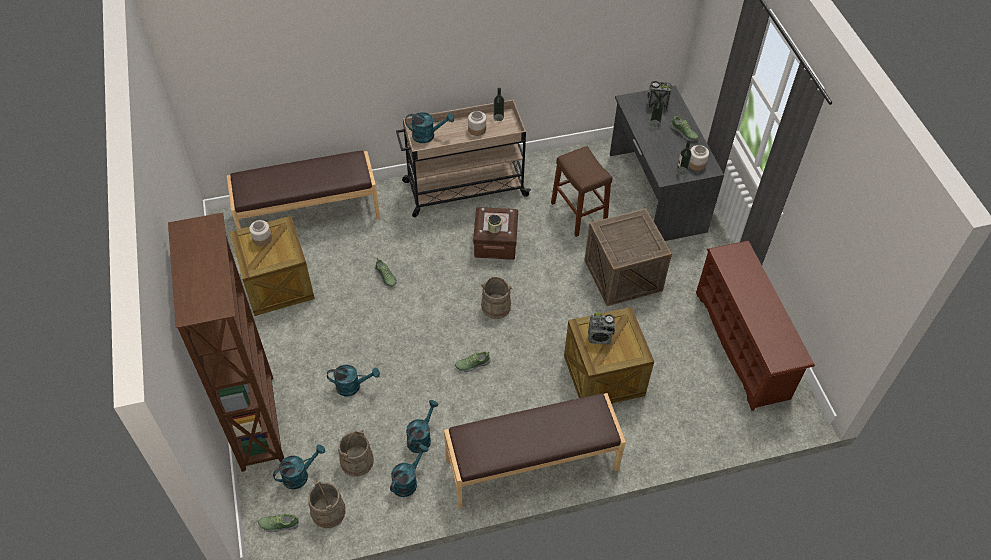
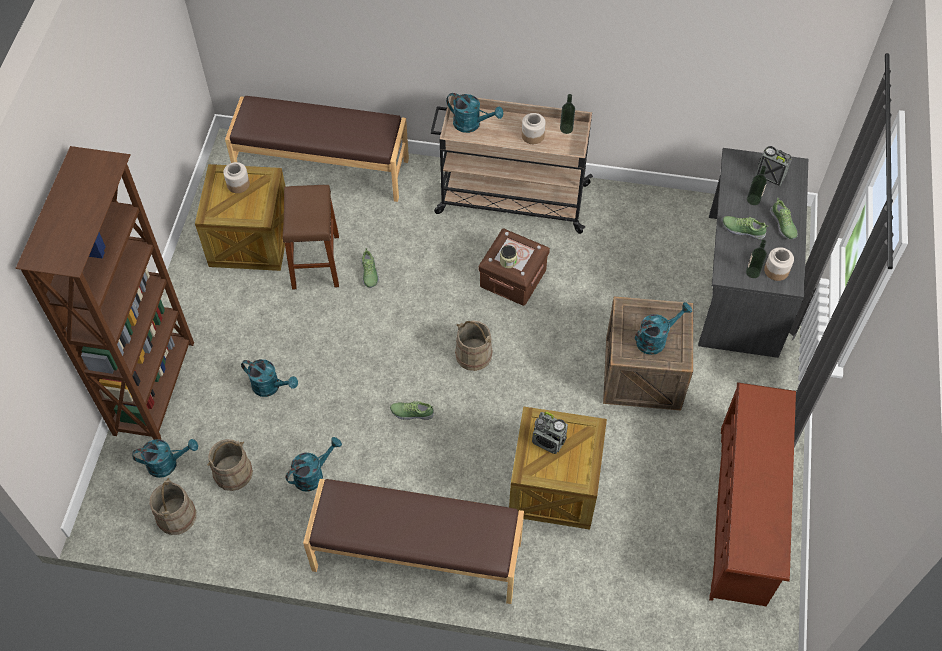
camera: 25 degrees right, 5 degrees up
(279, 524) = (121, 508): shoe -> shoe (743, 229)
(408, 481) = (274, 517): turquoise watering can -> turquoise watering can (656, 339)
(578, 213) = (631, 276): brown stool -> brown stool (315, 262)

